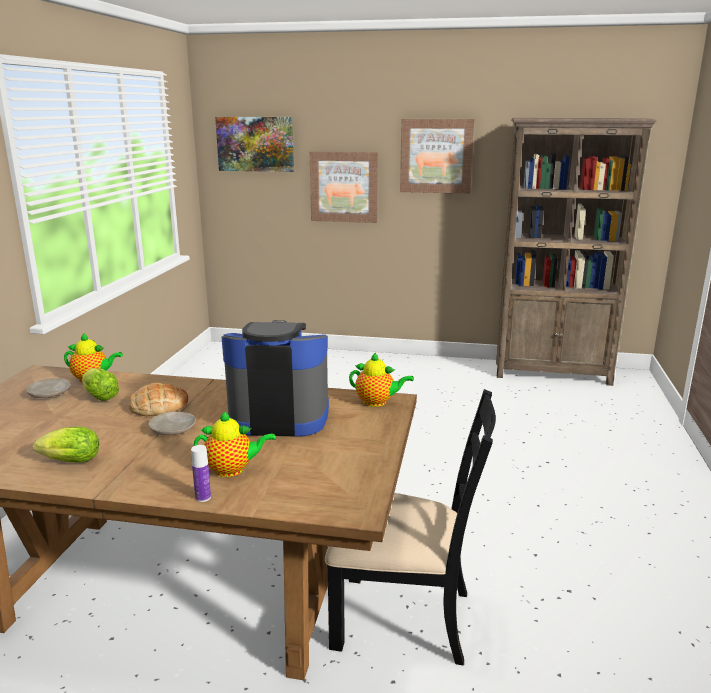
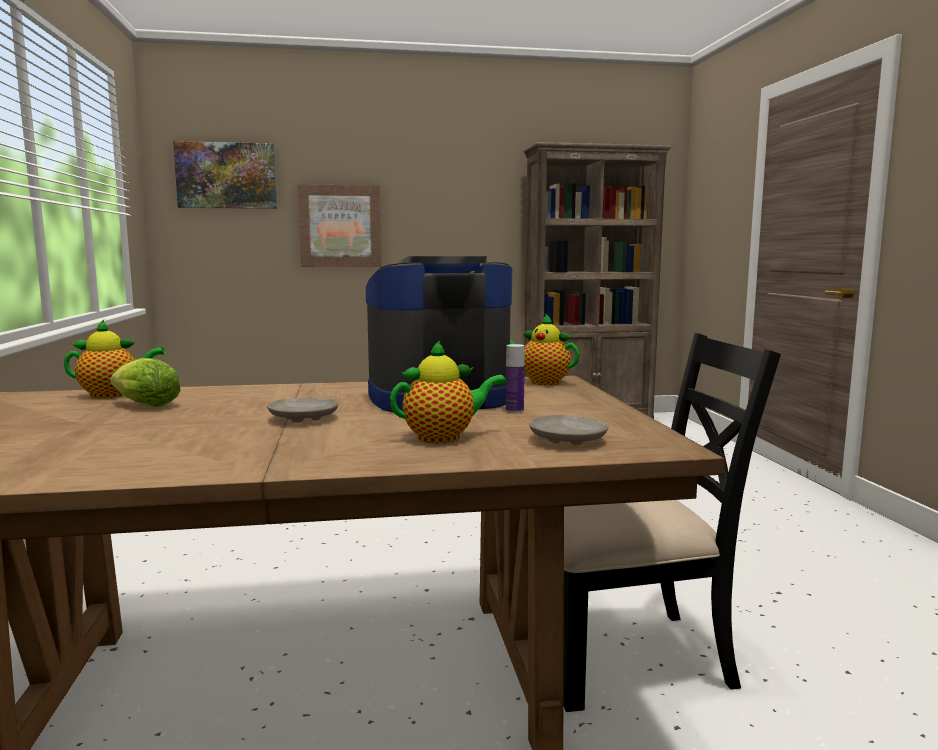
camera: 20 degrees left, 10 degrees down
(50, 394) = (54, 410): beige plate -> beige plate (568, 440)
(68, 462) = (168, 456): lettuce -> none
(158, 406) = (251, 405): bread -> none
(203, 497) = (439, 461): bottle -> bottle (514, 411)
(377, 402) = (541, 382): teapot -> teapot turned 150 degrees counterclockwise
(436, 156) = (445, 190): picture -> none

